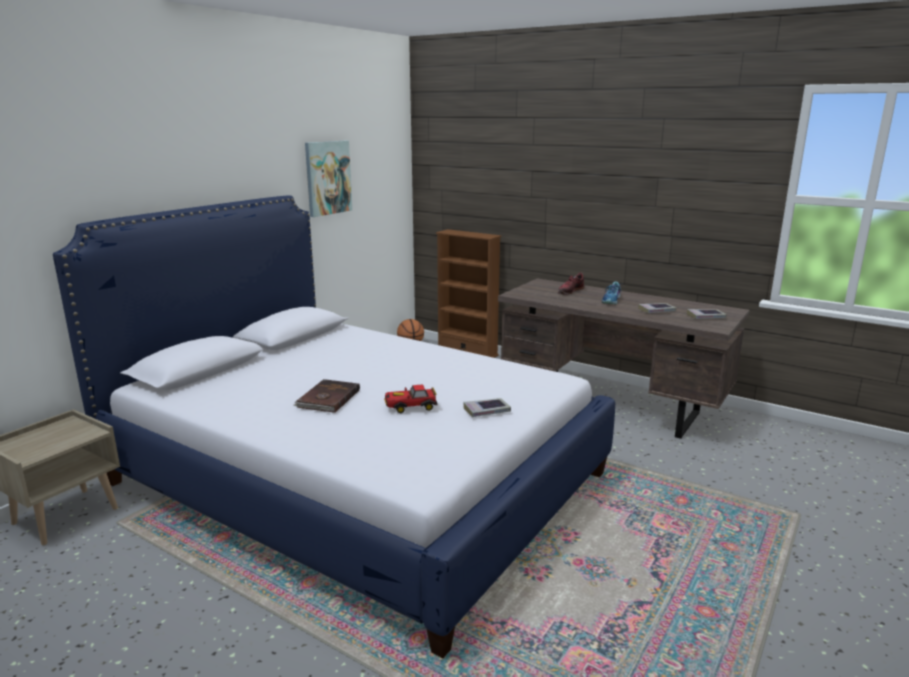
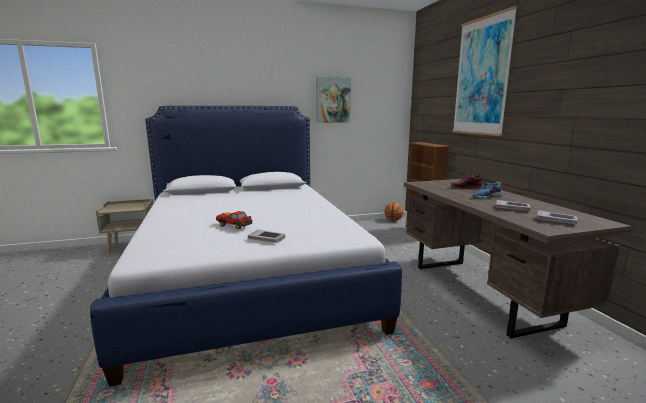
camera: 40 degrees right, 5 degrees down
(327, 398) = (212, 212): brown book -> none
(547, 151) = (482, 77): none -> picture

